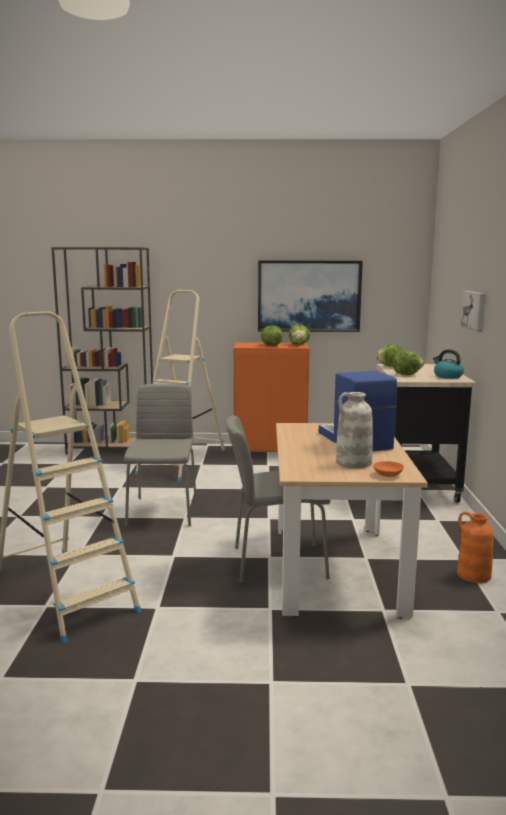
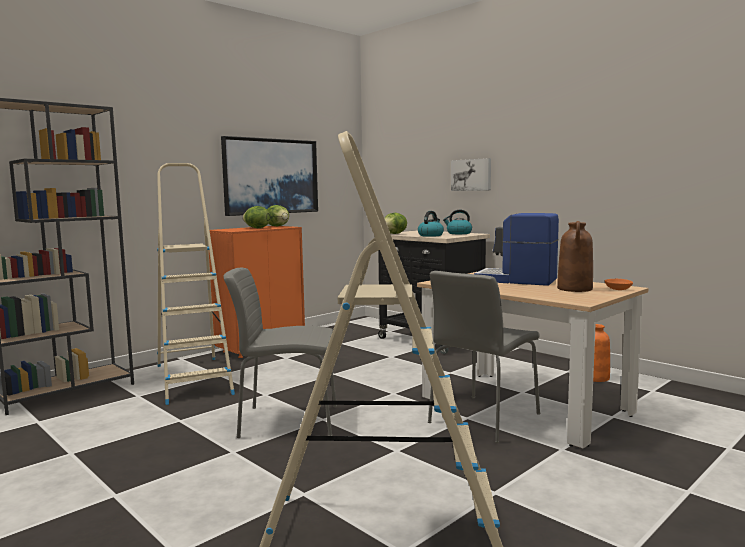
camera: 45 degrees left, 5 degrees down
(163, 510) = (285, 421): grey chair -> grey chair turned 45 degrees counterclockwise
(353, 463) = (575, 289): white vase -> brown vase
(406, 374) = (430, 235): lettuce -> kettle

